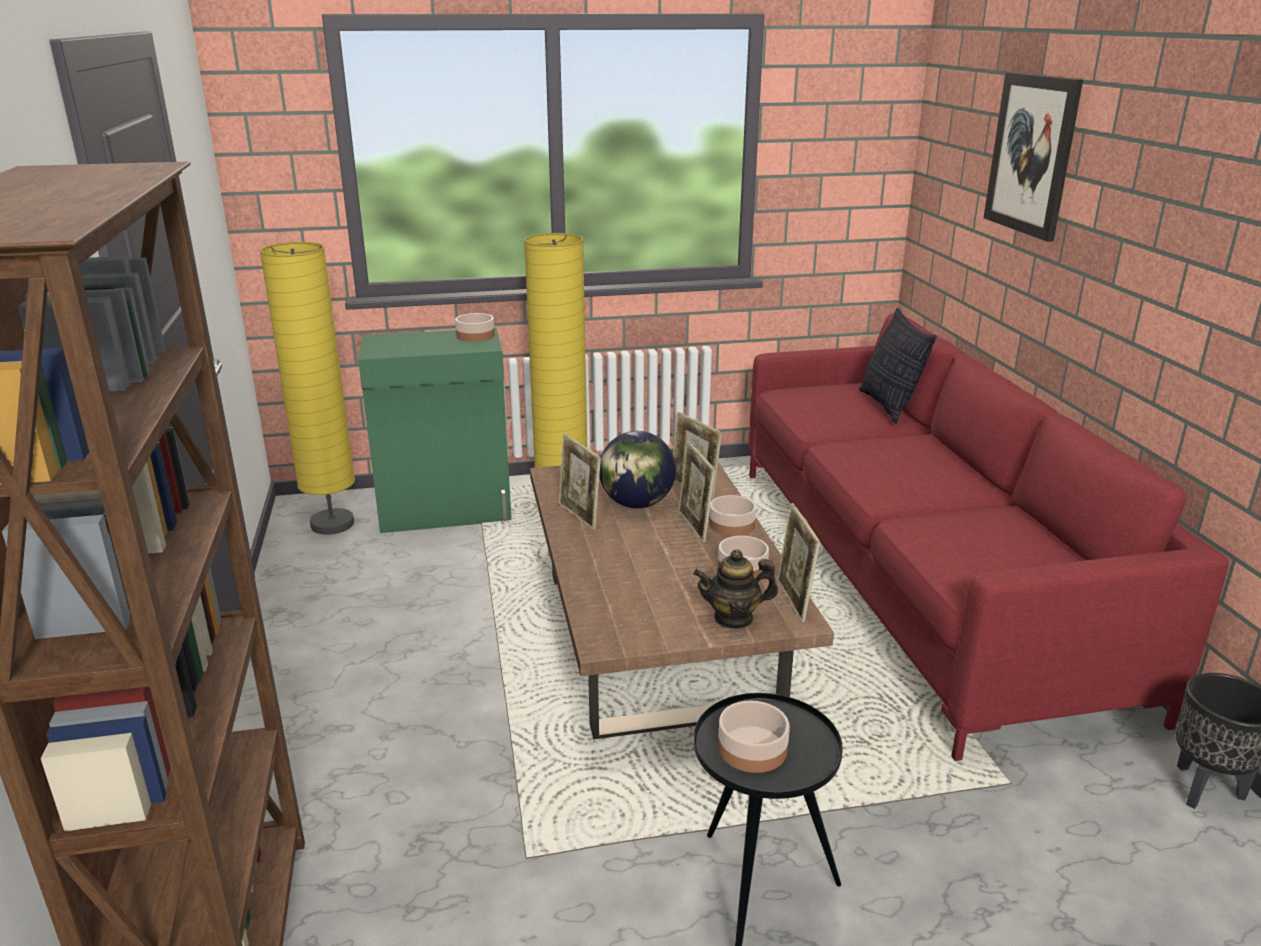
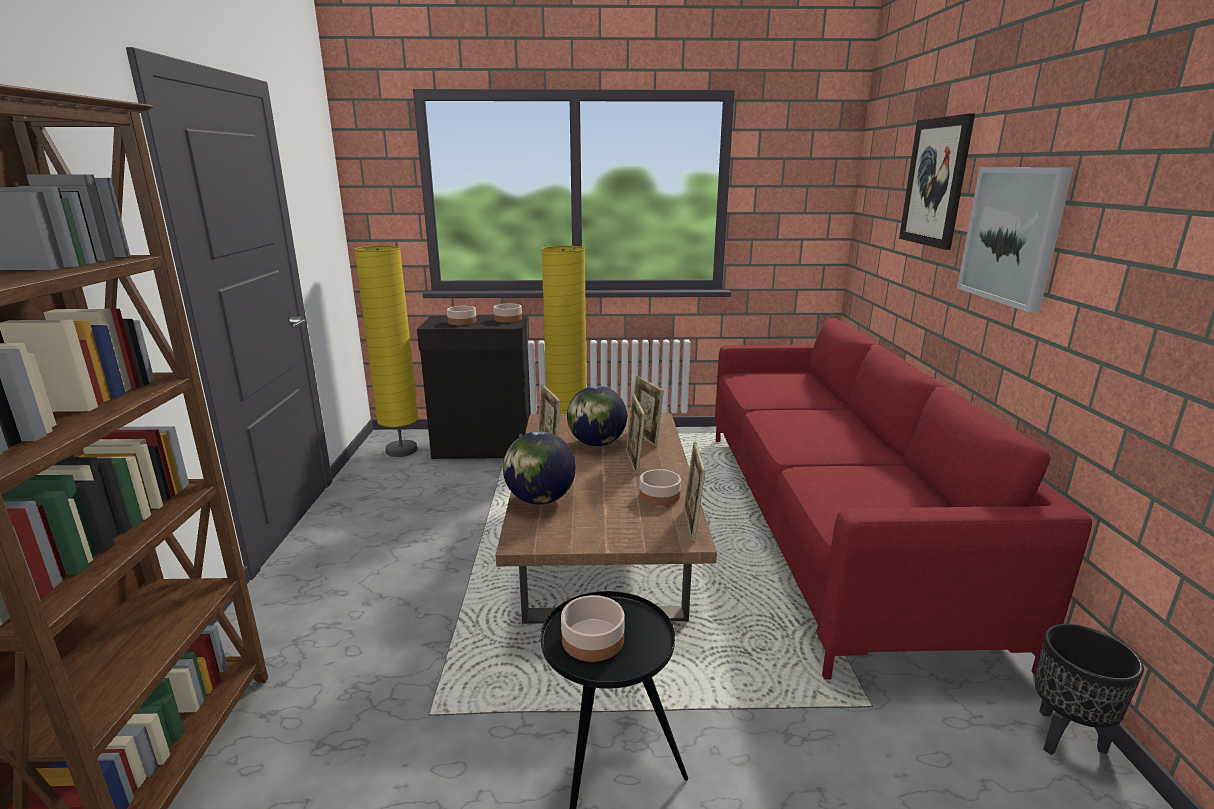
camera: 10 degrees right, 5 degrees down
(446, 512) = (483, 448): green cabinet -> black cabinet
(601, 587) = (540, 500): none -> globe
(732, 525) = (664, 464): bowl -> bowl (462, 322)
(733, 618) = (636, 532): teapot -> none
(889, 406) = (820, 388): pillow -> none
(1133, 236) = (1012, 235): none -> picture

